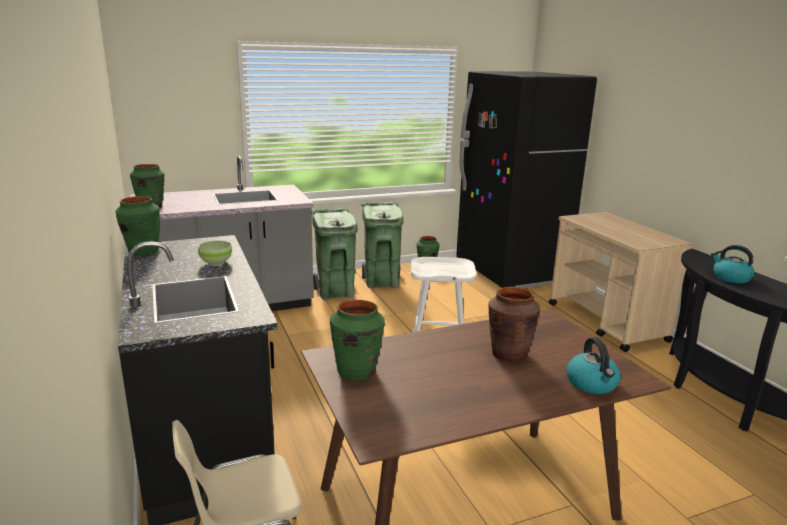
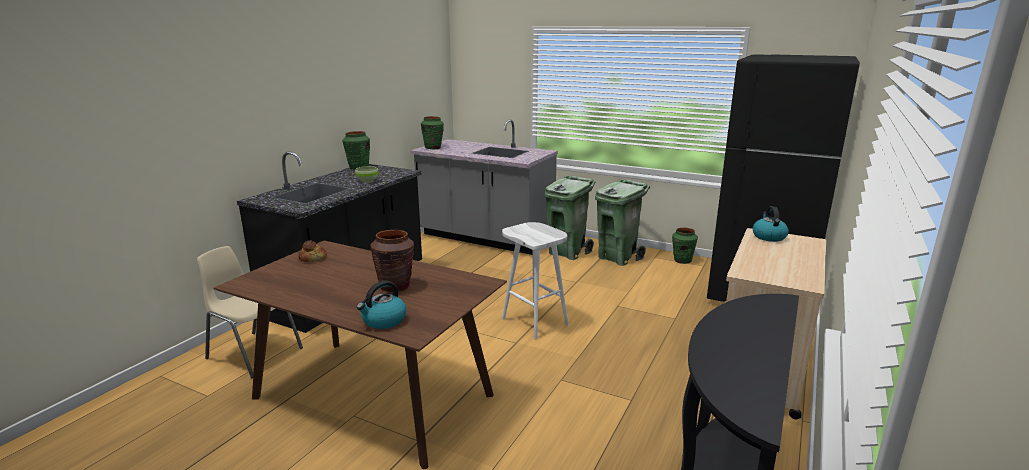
camera: 50 degrees right, 0 degrees up
(356, 372) = (313, 258): green vase -> bread
(730, 278) = (733, 327): kettle -> kettle (768, 236)

